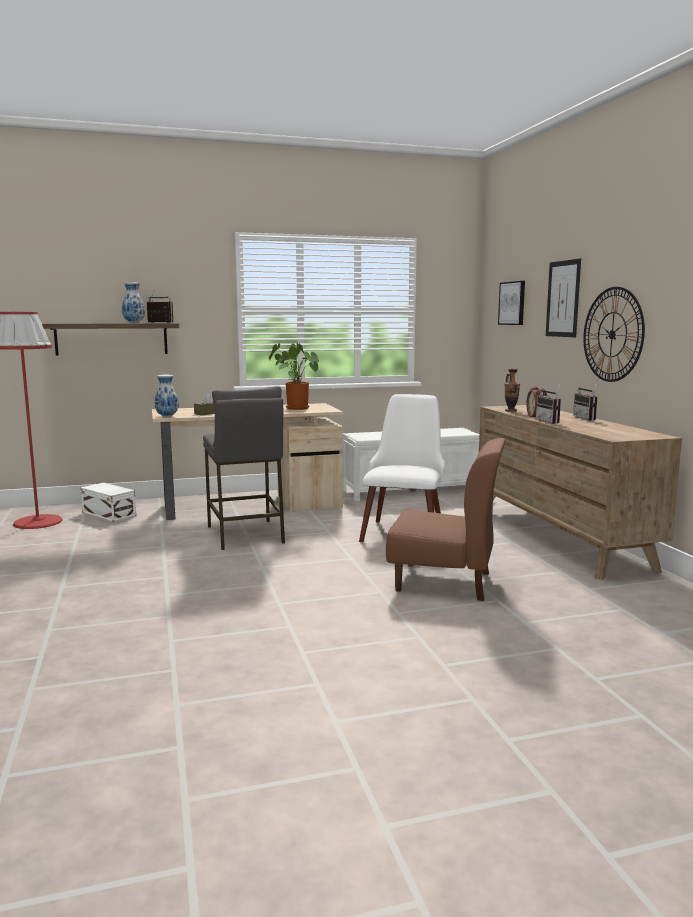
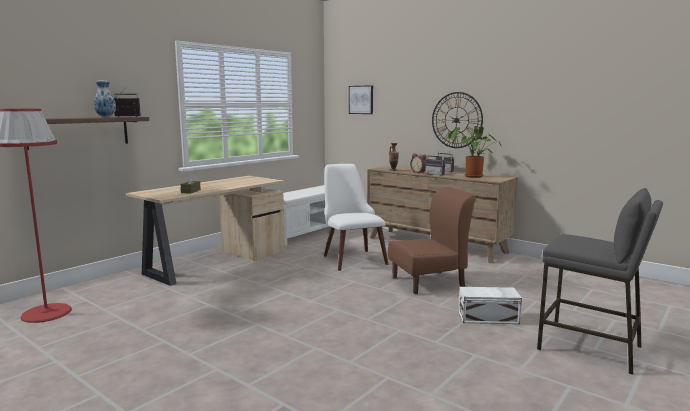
camera: 35 degrees left, 0 degrees up
(108, 514) = (107, 292): white storage box -> white storage box (489, 318)
(167, 416) = (166, 197): vase -> none
(245, 534) = (255, 282): grey stool -> grey stool (590, 348)
(295, 408) = (242, 181): potted plant -> potted plant (471, 176)
(563, 299) = (411, 98): picture -> none

